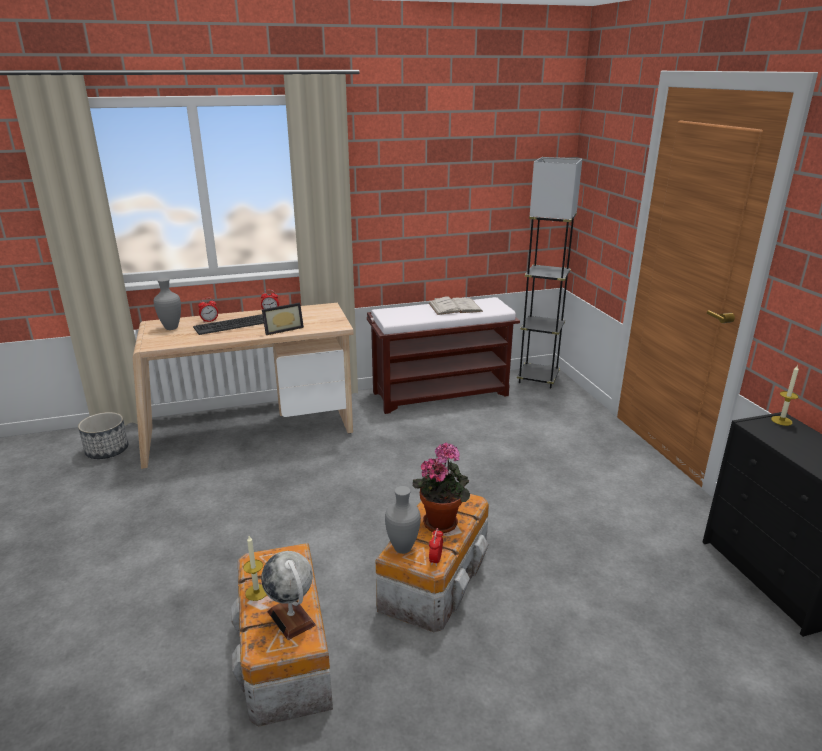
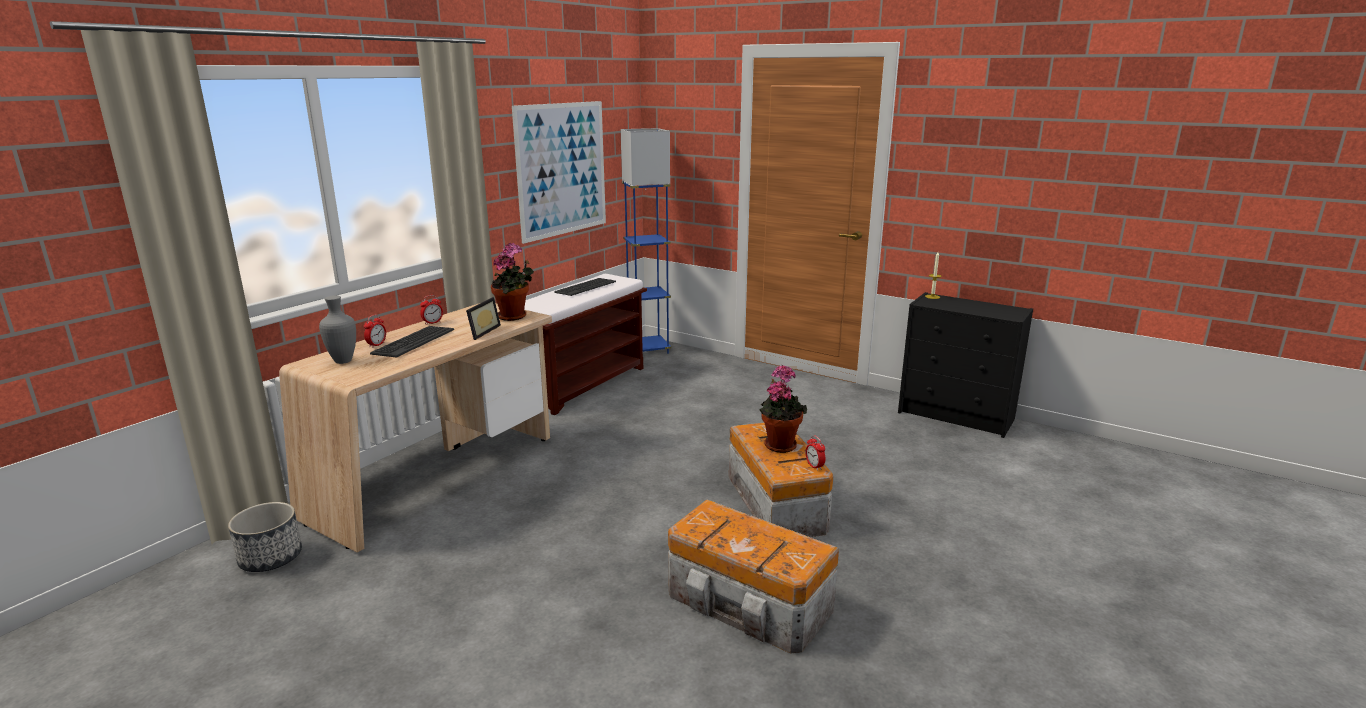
camera: 40 degrees left, 5 degrees down
(256, 592) = (729, 543): candle -> none
(291, 618) = (783, 543): globe -> none
(327, 322) = (514, 317): none -> potted plant
(403, 548) = (782, 470): grey vase -> none
(455, 307) = (585, 287): white book -> keyboard
(457, 193) = (562, 169): none -> picture
(538, 379) = (648, 349): grey floor lamp -> blue floor lamp

